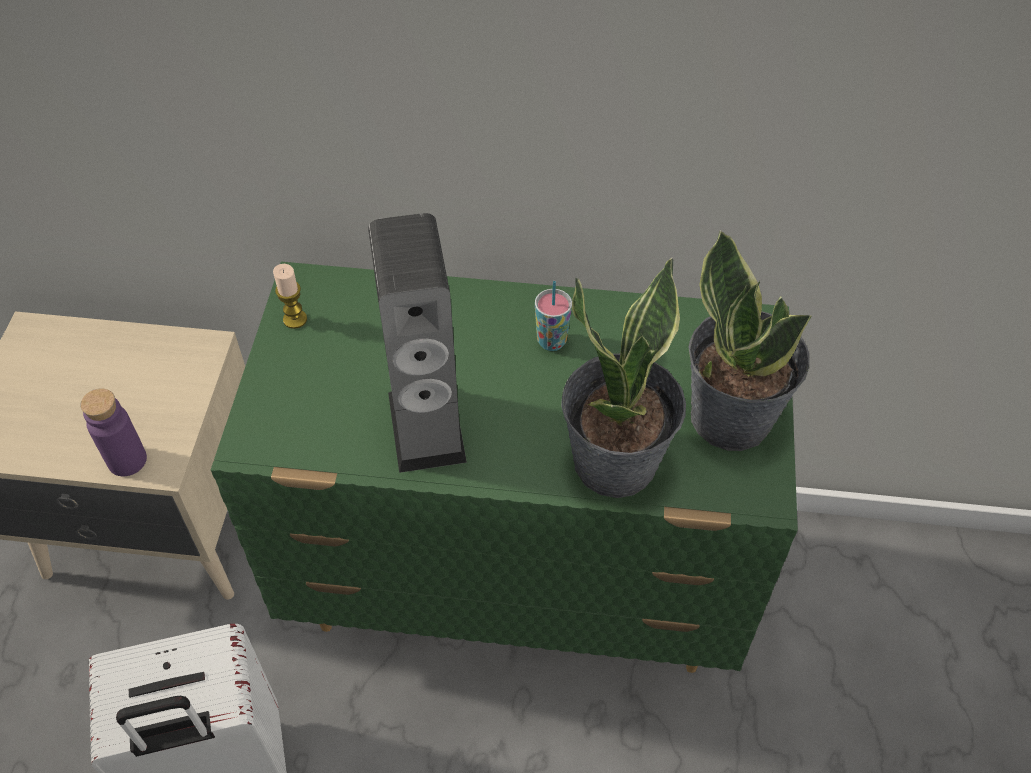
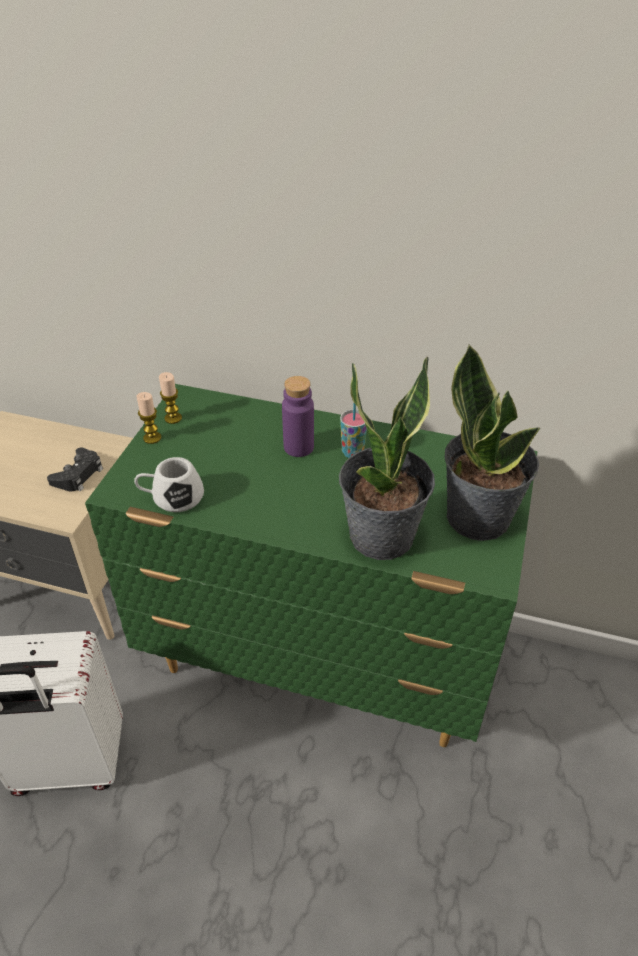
camera: 10 degrees right, 10 degrees down
(127, 460) = (44, 509): purple bottle -> purple bottle (298, 447)
(160, 400) = (78, 475): none -> black game controller
(274, 355) = (152, 438): none -> candle
(327, 445) = (171, 497): none -> white mug
(426, 426) = (246, 495): speaker -> none

